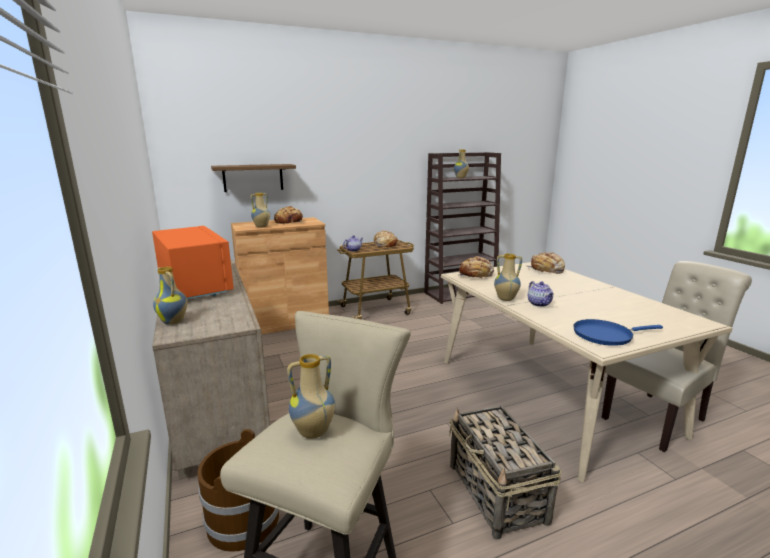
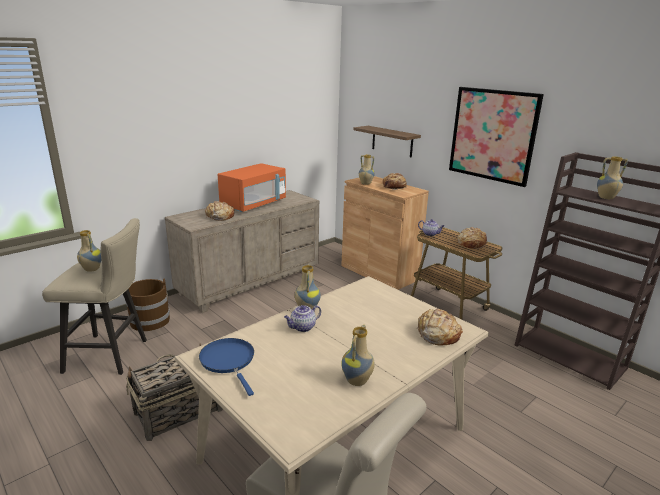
camera: 70 degrees right, 5 degrees up
(174, 321) = (196, 213): vase -> vase (357, 381)
(365, 151) = (492, 135): none -> picture
(476, 275) = (376, 292): bread -> bread (219, 216)

